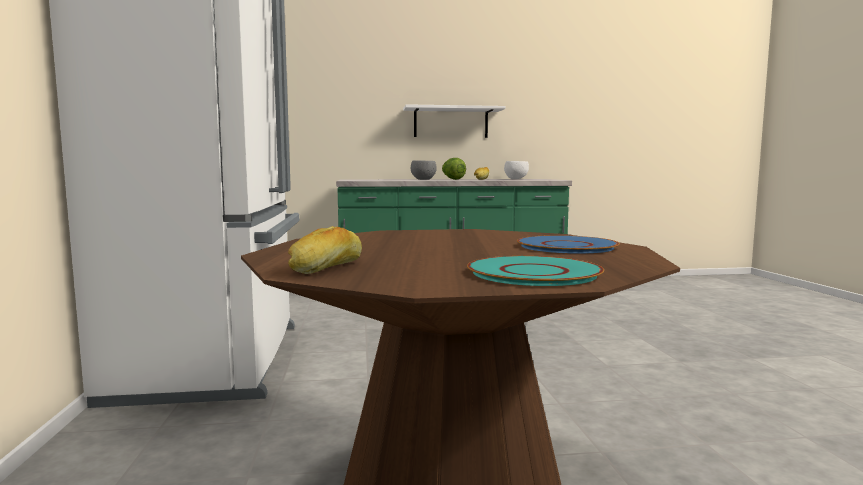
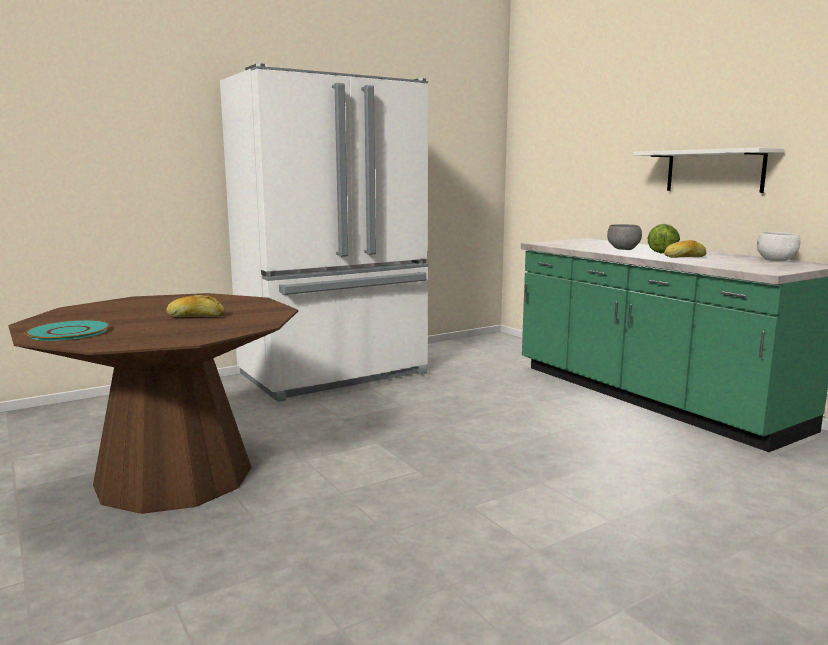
camera: 65 degrees right, 5 degrees up
(327, 268) = (87, 309): bread -> bread (195, 317)
(566, 246) = (187, 331): blue plate -> none

